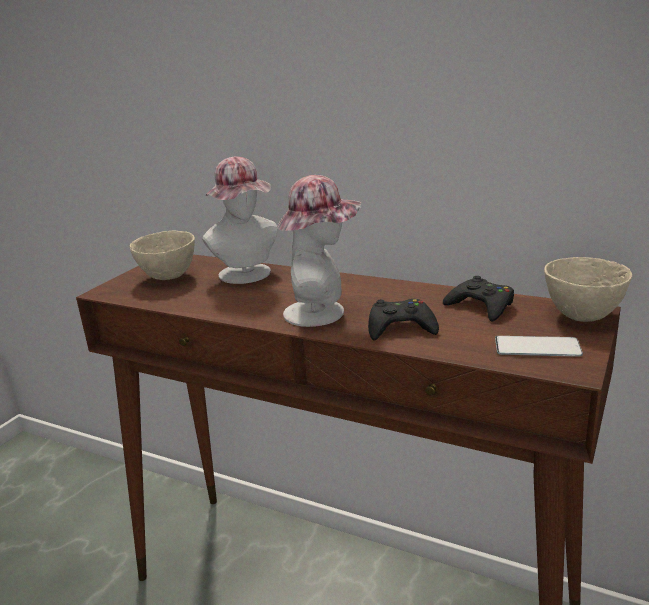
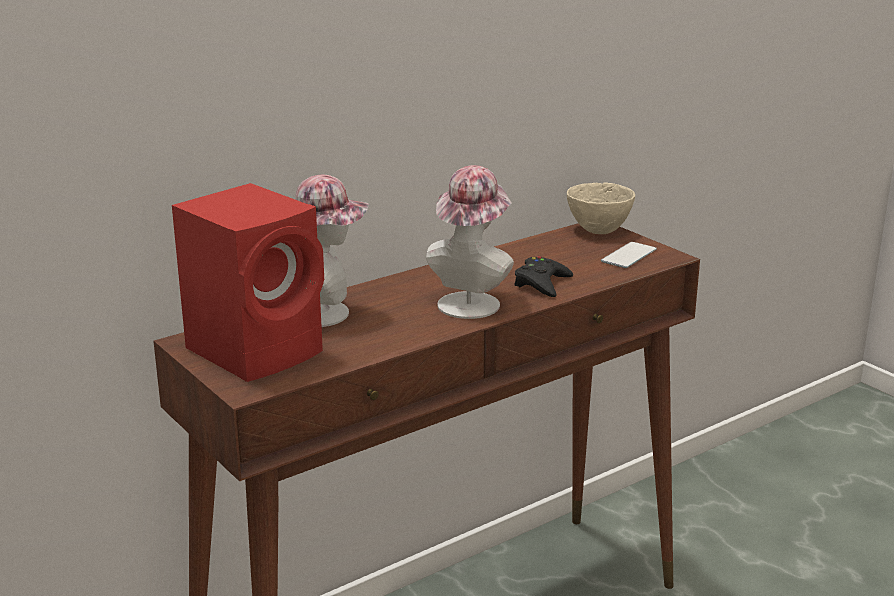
camera: 65 degrees left, 0 degrees up
(170, 277) = (259, 350): beige bowl -> red speaker
(481, 306) = (541, 250): black game controller -> none

